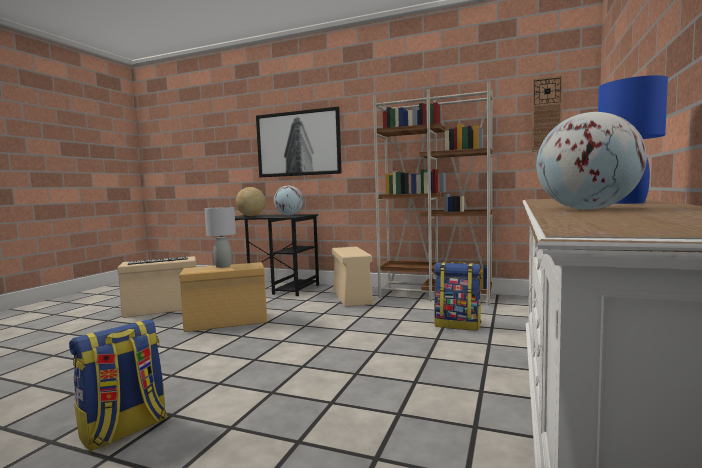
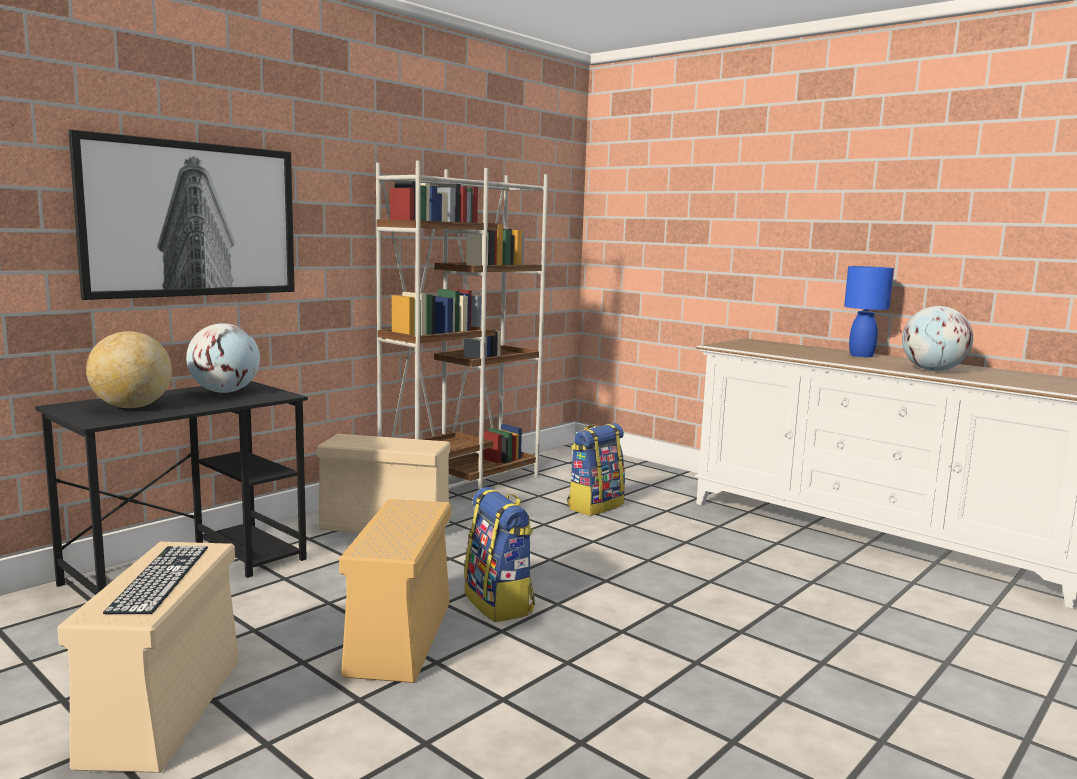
camera: 70 degrees left, 5 degrees up
(124, 430) = (818, 733): backpack -> backpack (499, 603)
(223, 266) = (389, 525): grey table lamp -> none
(546, 114) = (547, 218): wall clock -> none

